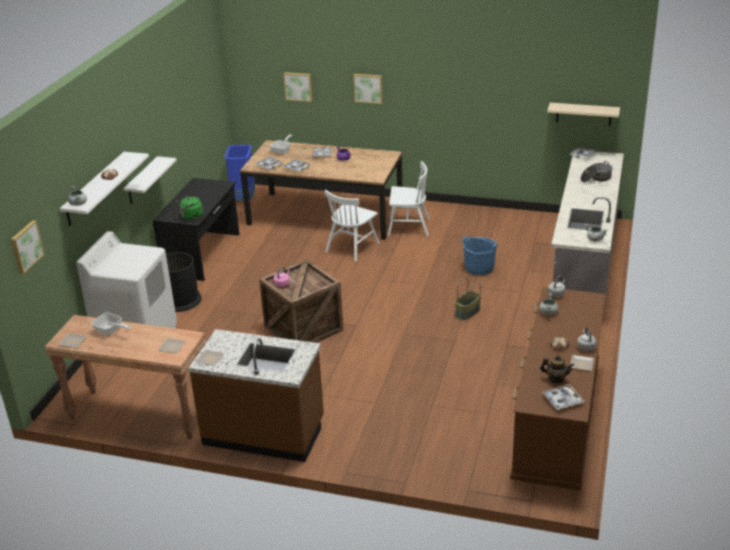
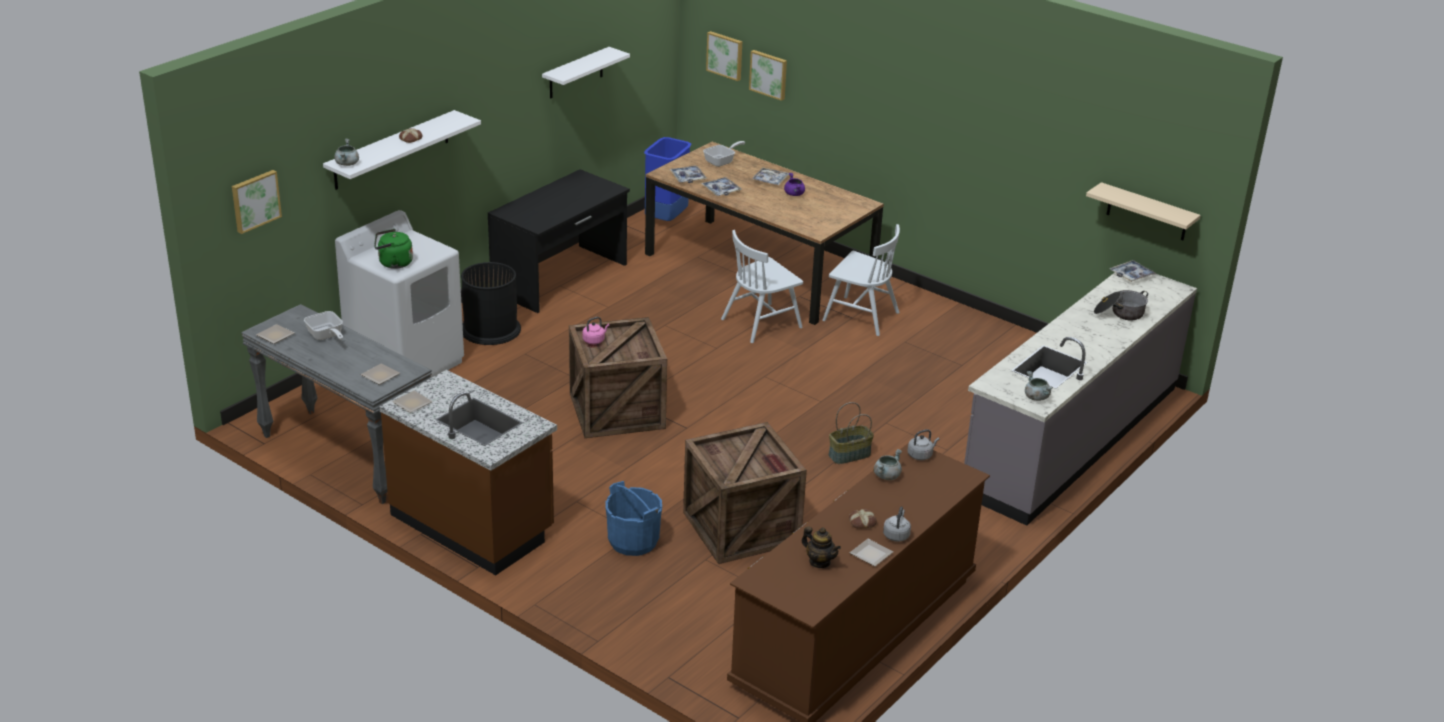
camera: 20 degrees right, 0 degrees up
(139, 415) = (344, 456): brown console table -> grey console table
(142, 181) = (481, 156): white shelf -> white shelf (576, 73)
(191, 217) = (537, 221): green kettle -> green kettle (393, 263)
(368, 88) = (858, 99): picture -> picture (725, 55)
(440, 378) = (743, 528): none -> crate
(479, 268) = (914, 400): blue bucket -> blue bucket (633, 541)
(562, 400) = (804, 590): tray -> none

